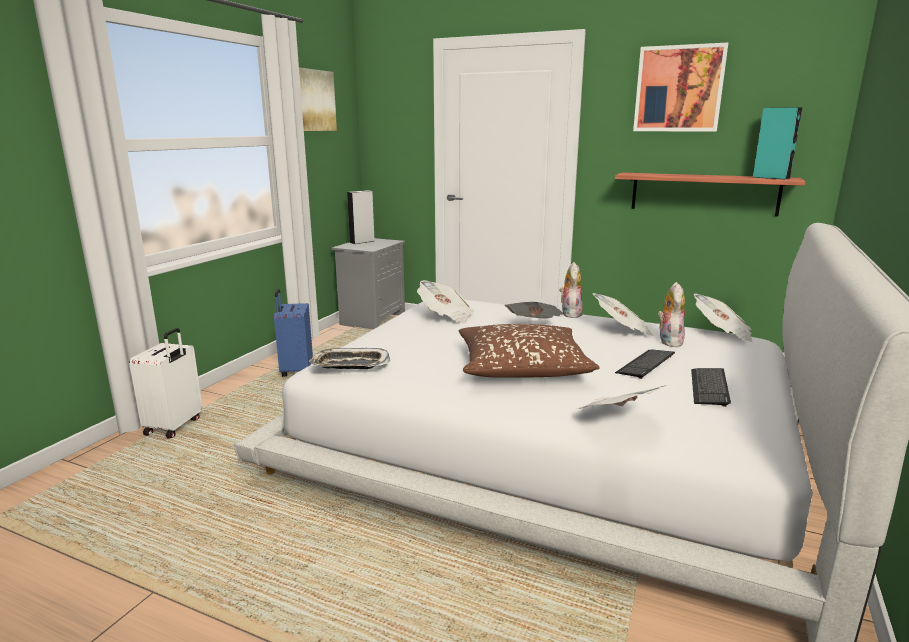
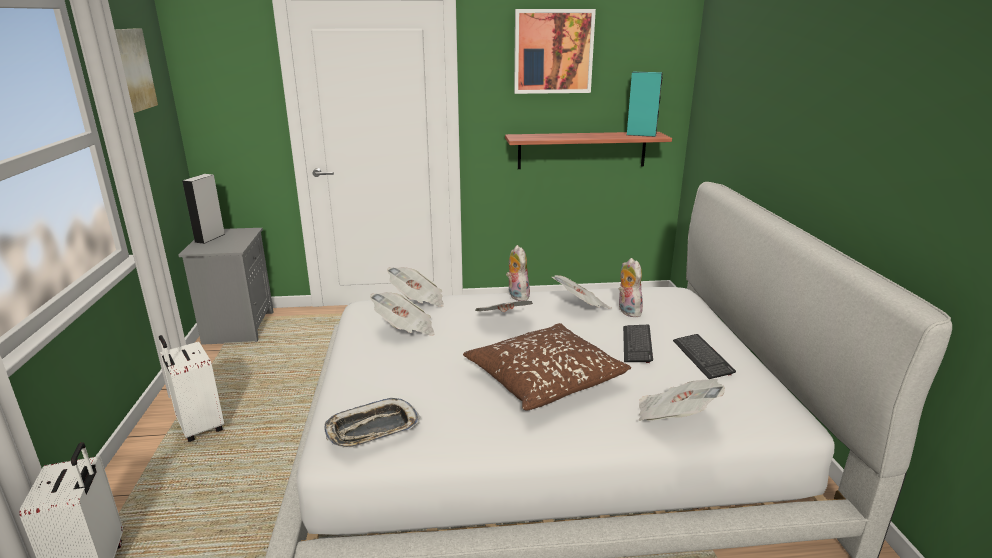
camera: 30 degrees left, 5 degrees up
(296, 371) = (199, 427): blue suitcase -> white suitcase
(722, 333) = (654, 290): newspaper -> newspaper (418, 300)

